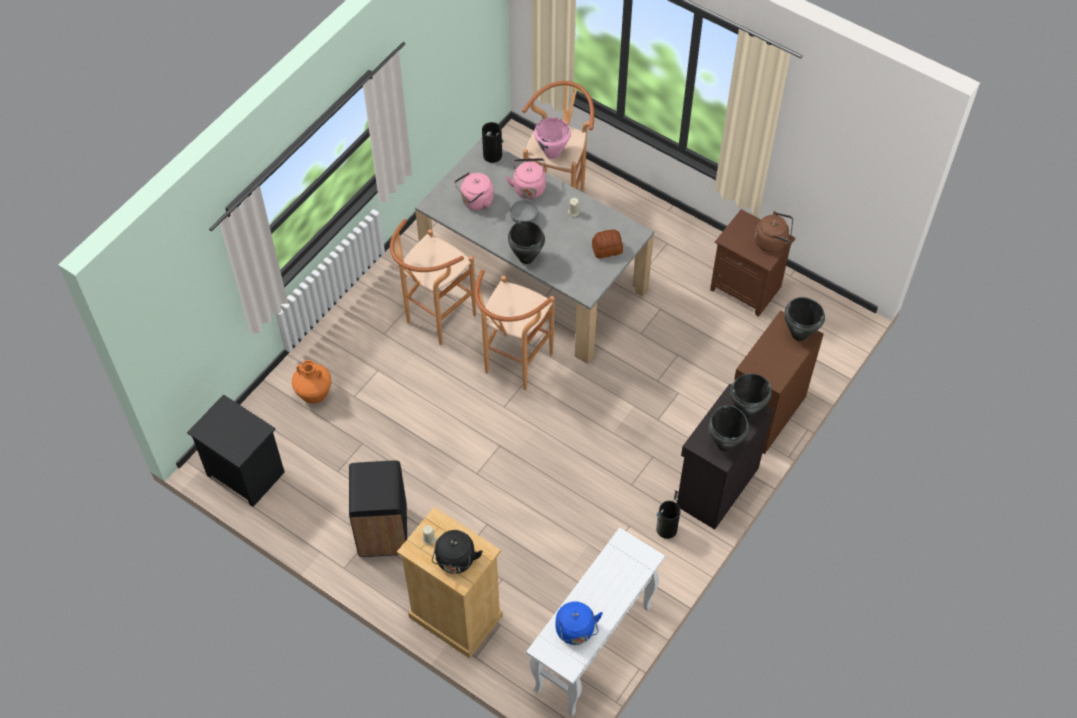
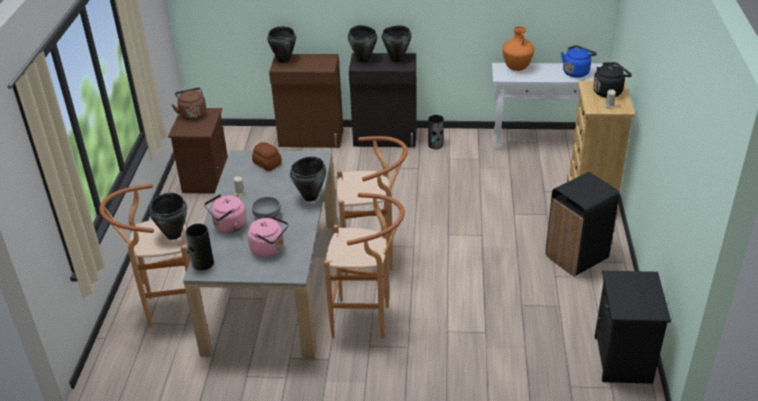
camera: 120 degrees left, 20 degrees down
(315, 395) = (509, 358): orange vase -> orange vase (516, 68)
(552, 154) = (174, 234): pink cooking pot -> black cooking pot

